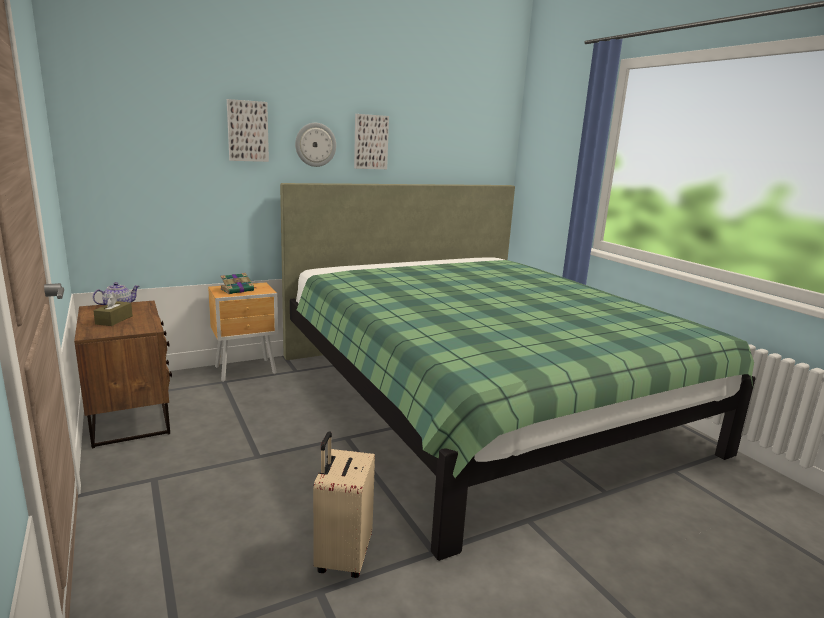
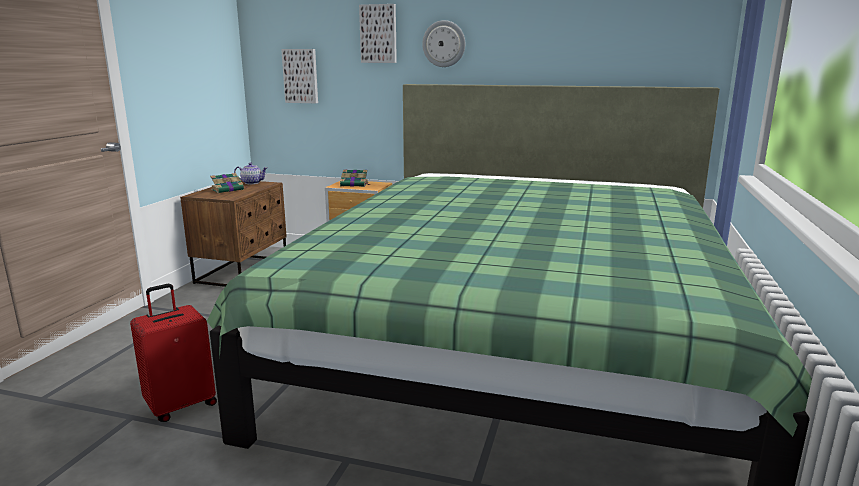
camera: 45 degrees right, 0 degrees up
(114, 320) = (228, 189): brown tissue box -> book
(342, 556) = (181, 405): beige suitcase -> red suitcase
(370, 142) = (506, 37): picture -> picture (301, 76)

